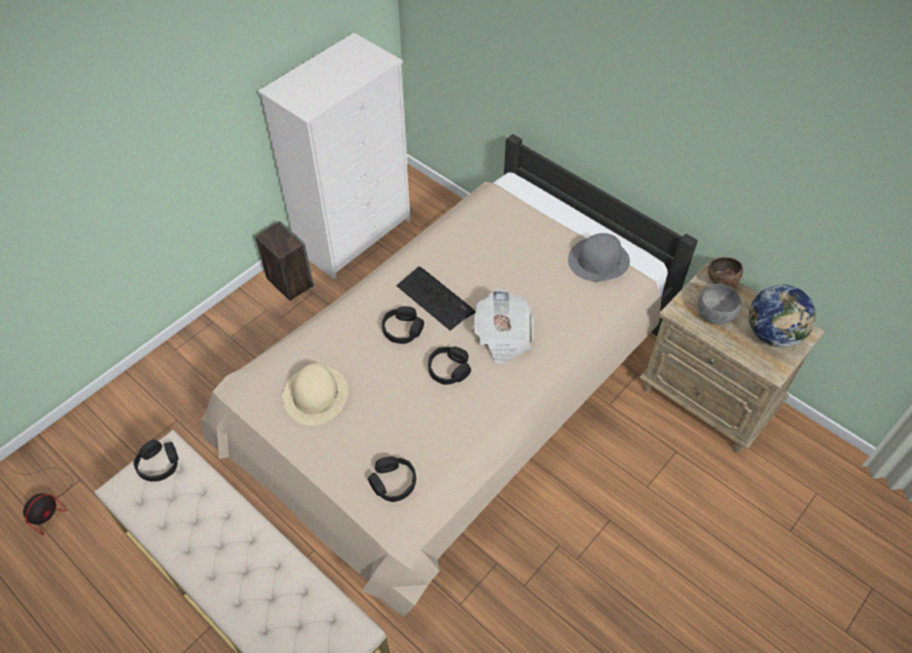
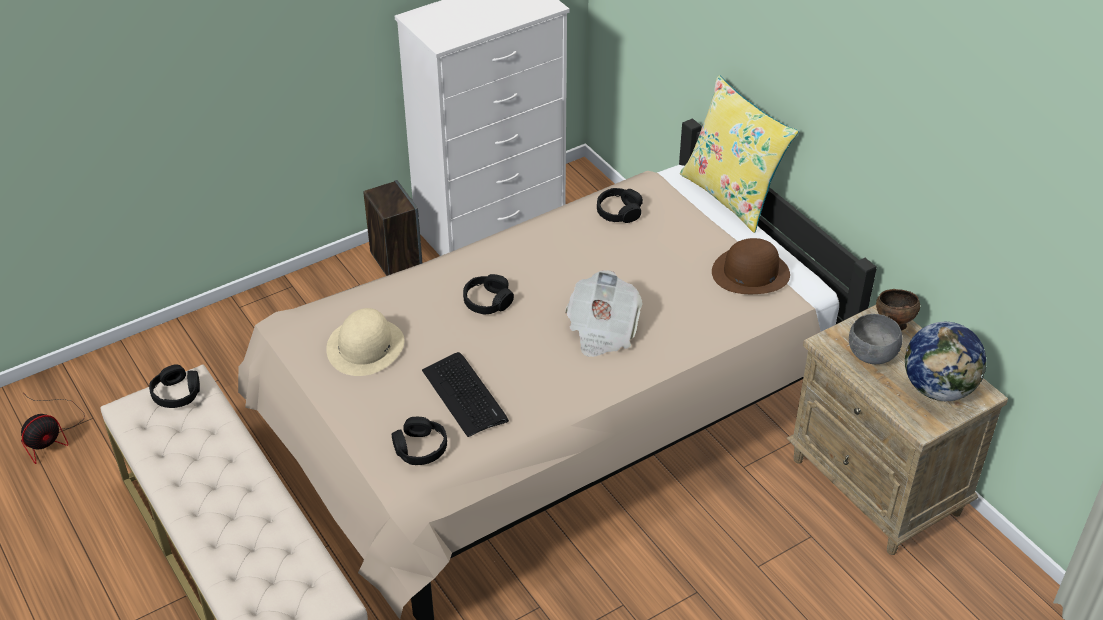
camera: 15 degrees right, 10 degrees down
(435, 298) = (538, 277): keyboard -> keyboard (465, 395)
(449, 369) = (526, 350): black headphones -> black headphones (619, 212)
(558, 193) = (731, 195): none -> yellow pillow
(598, 260) = (750, 273): grey hat -> brown hat

